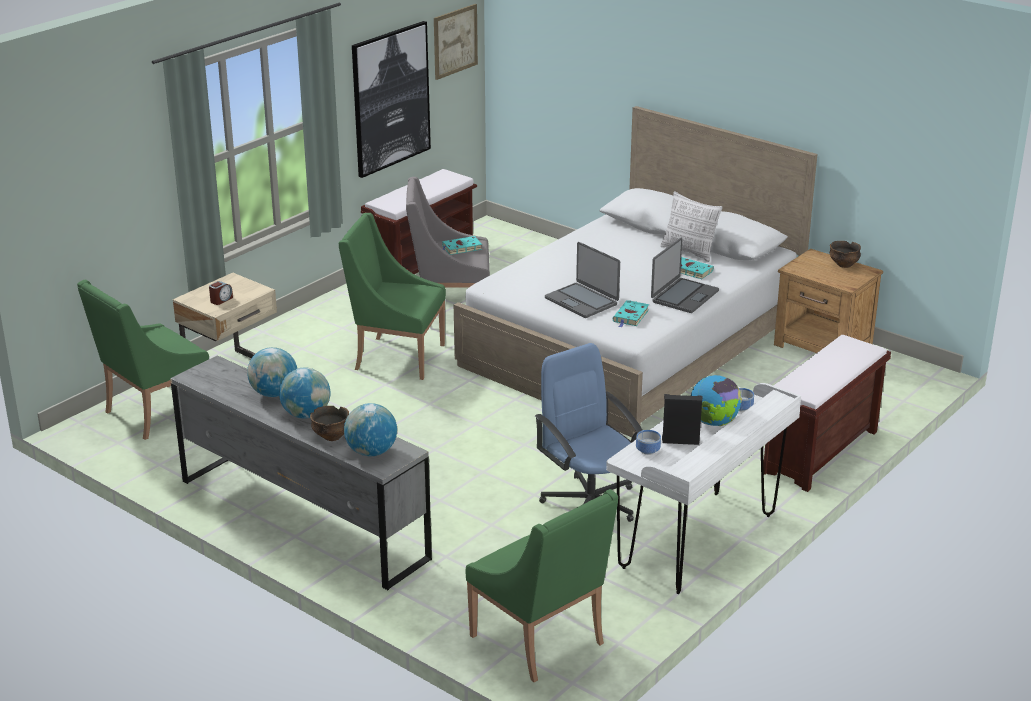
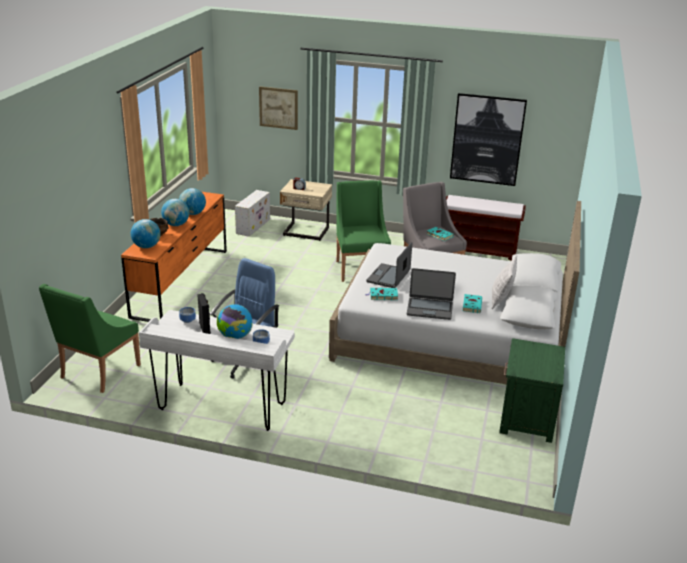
camera: 65 degrees right, 0 degrees up
(154, 413) = (253, 226): green armchair -> white storage box
(303, 518) = (181, 282): grey dresser -> orange dresser
(455, 41) = (556, 124): picture -> picture (278, 108)
(820, 453) = (364, 440): brown bench -> none
(823, 346) = (526, 418): brown nightstand -> green nightstand
(844, 264) = (552, 365): bowl -> none

